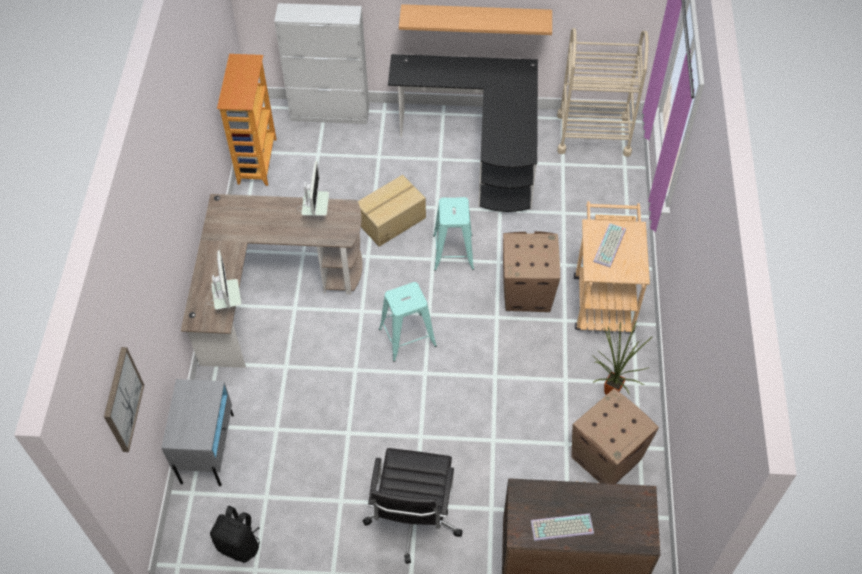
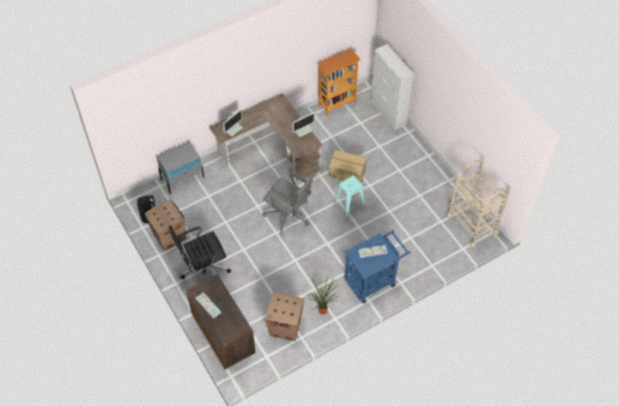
camera: 55 degrees right, 0 degrees up
(122, 399) = (138, 118): picture -> none
(407, 337) = (289, 215): turquoise stool -> grey office chair
(476, 17) = (453, 120): shelf -> none
(481, 148) = (421, 182): black desk -> none
(526, 293) = (350, 247): cardboard box -> cardboard box (169, 236)
(602, 297) = (373, 280): beige cart -> blue cart

